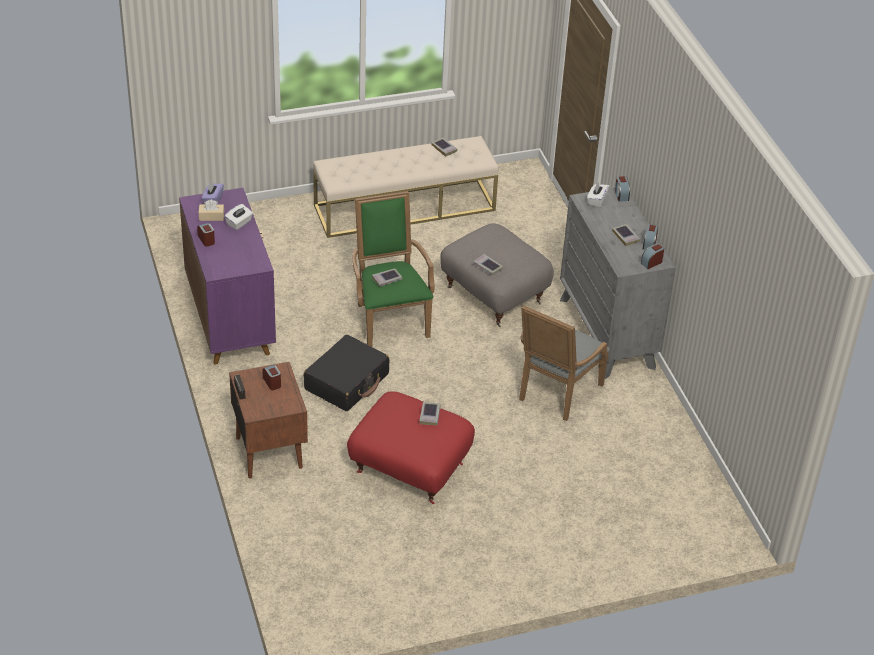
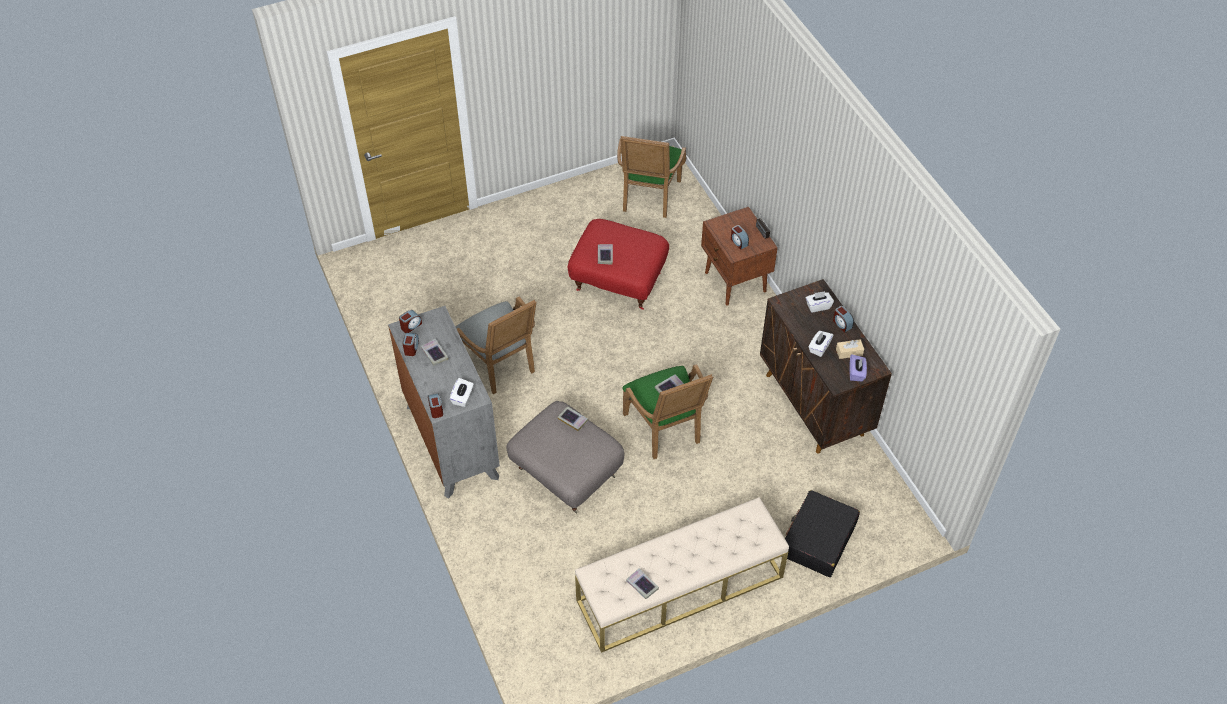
camera: 175 degrees right, 10 degrees up
(223, 257) = (818, 306): none -> white tissue box
(230, 322) = (814, 405): purple cabinet -> brown cabinet
(347, 382) = (688, 355): black suitcase -> black suitcase (818, 540)
(348, 573) = (648, 198): none -> green armchair
(556, 394) = (500, 366): grey armchair -> grey armchair turned 120 degrees clockwise

